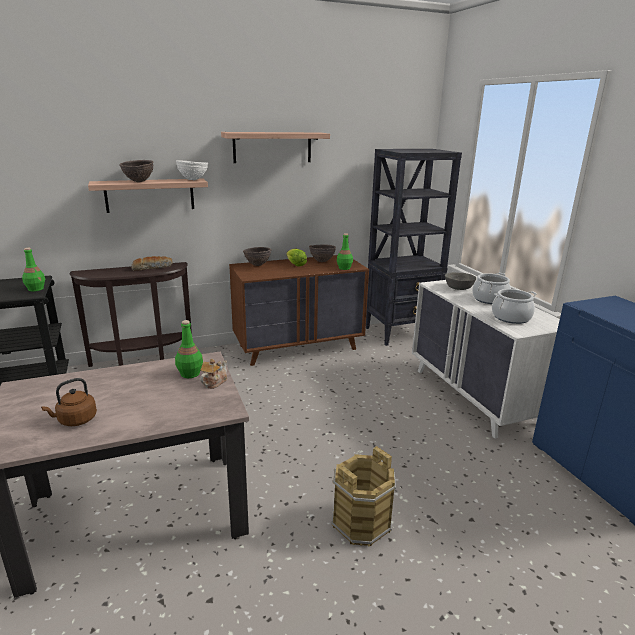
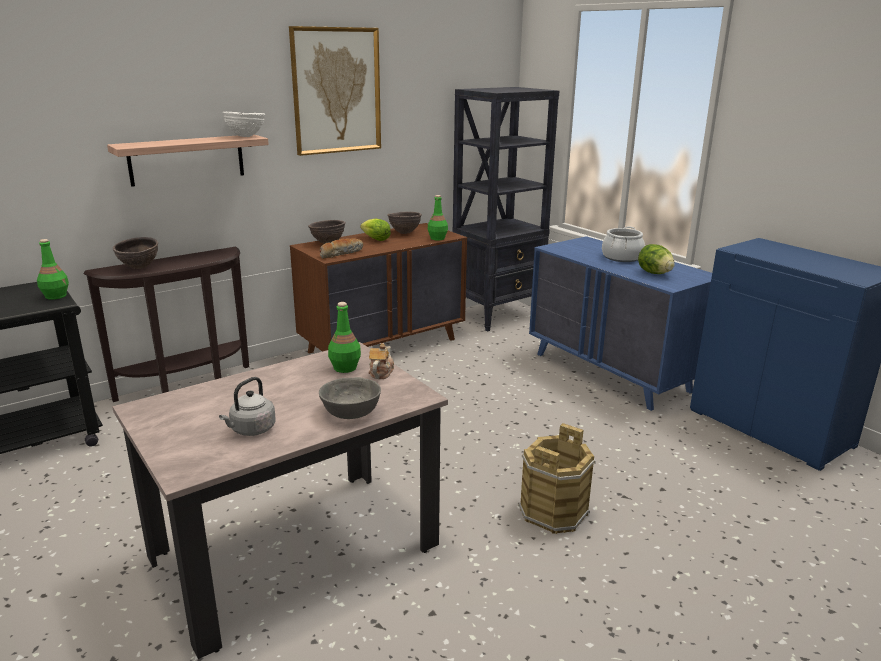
camera: 15 degrees left, 0 degrees up
(75, 420) = (251, 430): brown kettle -> grey kettle
(138, 181) = (178, 142): brown bowl -> brown bowl (139, 268)
(152, 267) = (198, 256): bread -> bread (341, 253)
(272, 147) = (336, 91): shelf -> picture
(458, 288) = (581, 248): grey bowl -> grey bowl (350, 412)
(475, 397) = (612, 373): white dresser -> blue dresser
(510, 317) = (654, 273): cooking pot -> lettuce

